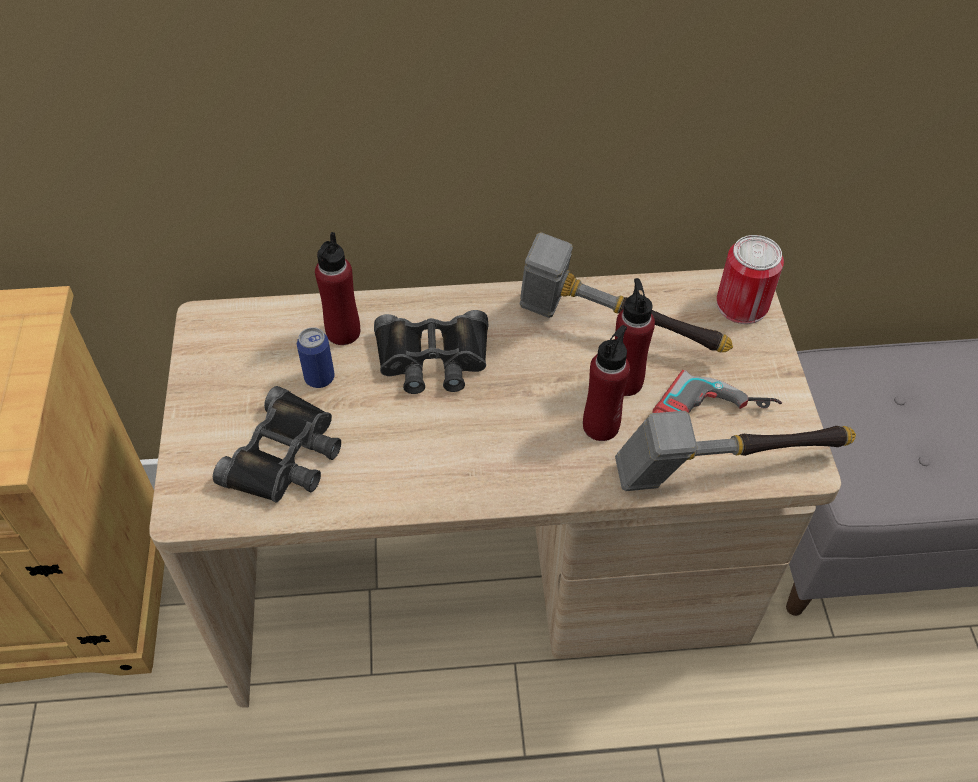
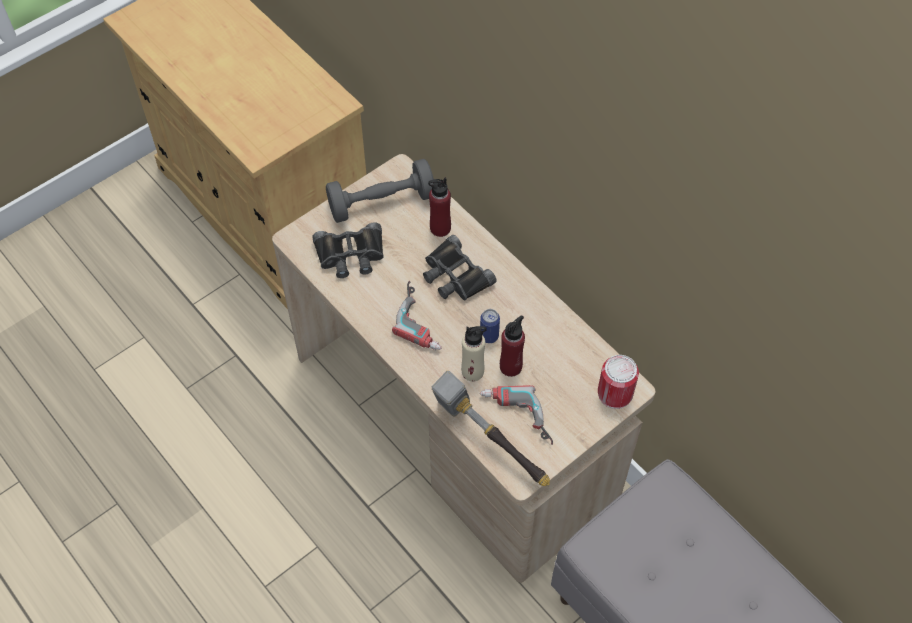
camera: 55 degrees right, 5 degrees up
(236, 370) = (381, 203): none -> grey dumbbell
(319, 378) = (404, 238): can -> can (489, 336)
(471, 432) = (423, 319): none -> power drill
(601, 426) = (473, 371): red bottle -> beige bottle
(612, 332) = (540, 343): hammer -> none

